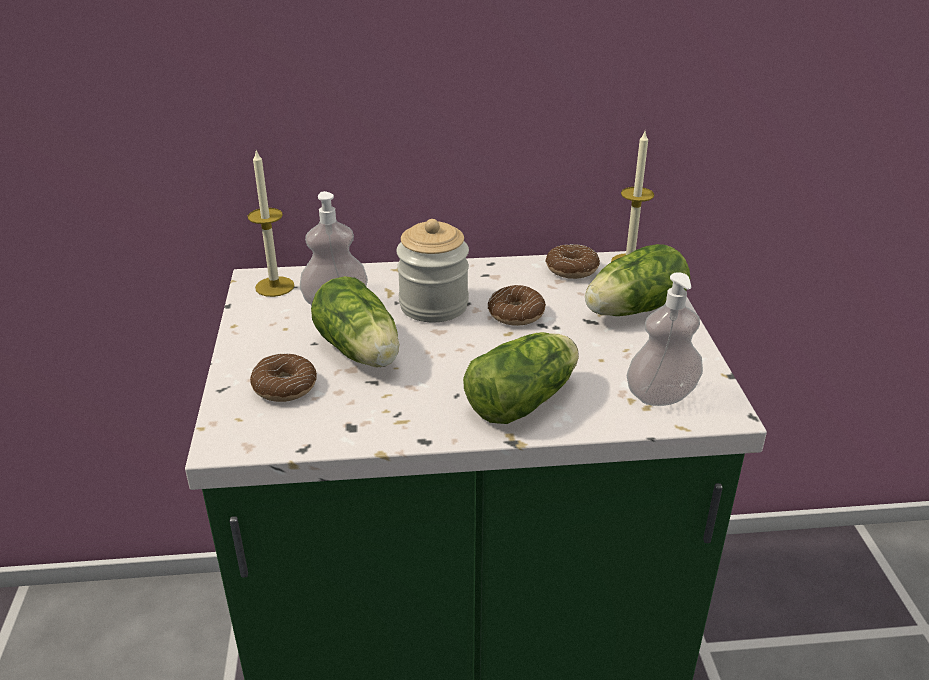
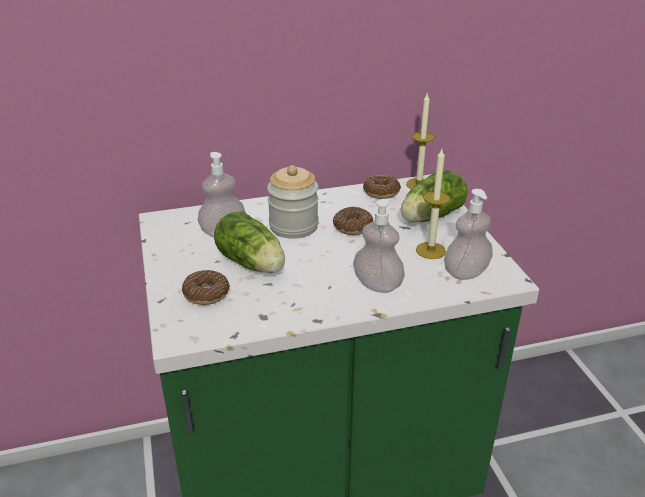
camera: 10 degrees left, 0 degrees up
(274, 286) = (174, 223): candle -> candle (430, 250)
(526, 399) = (377, 285): lettuce -> soap dispenser

